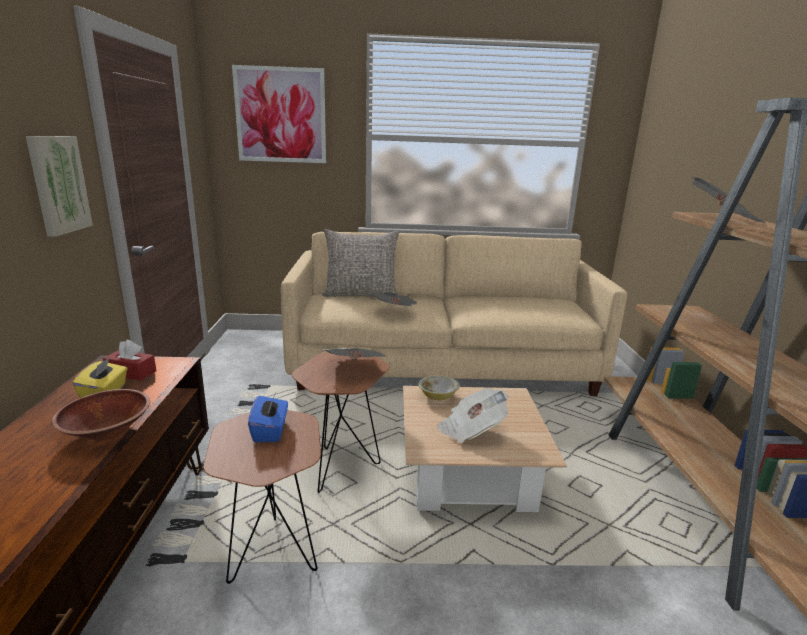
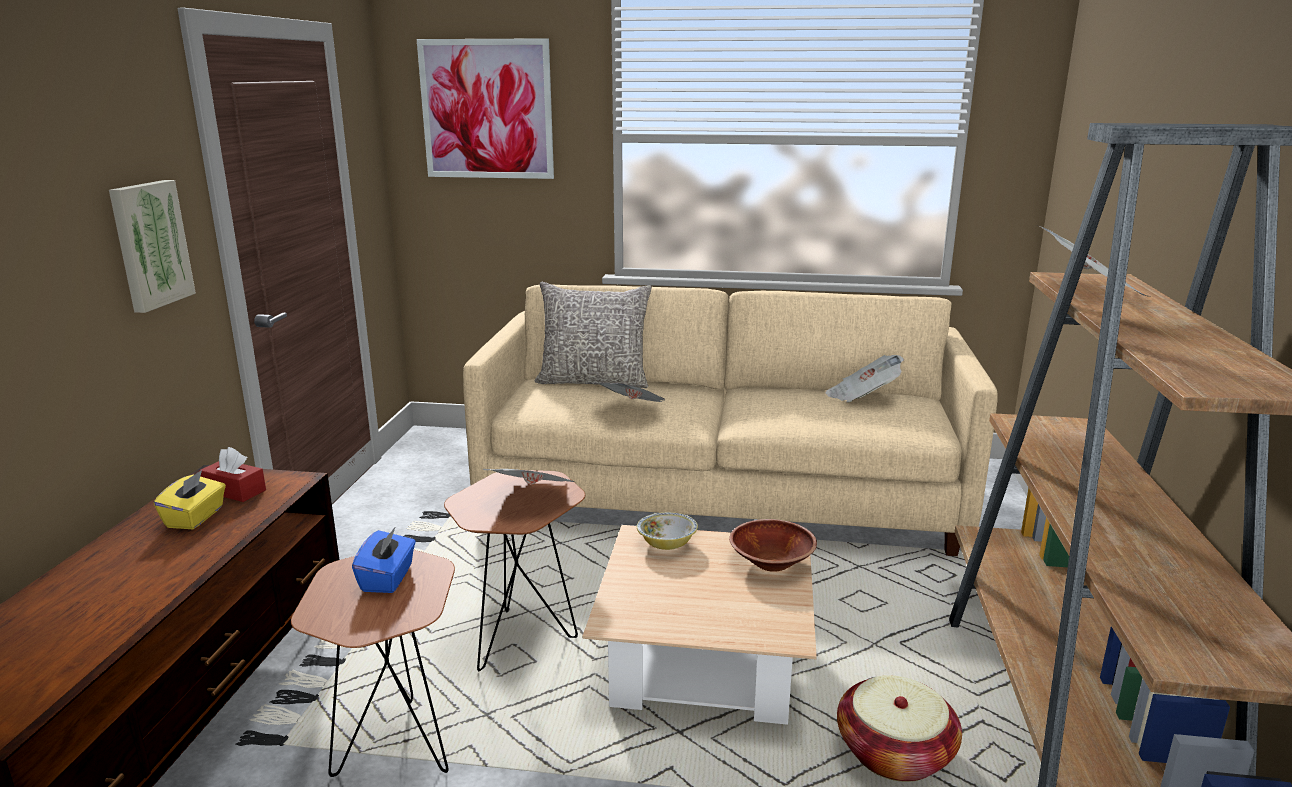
camera: 10 degrees right, 0 degrees up
(107, 431) = (186, 566): brown bowl -> brown bowl (772, 563)
(471, 430) = (695, 595): newspaper -> newspaper (862, 396)
(611, 525) = (894, 752): none -> basket

